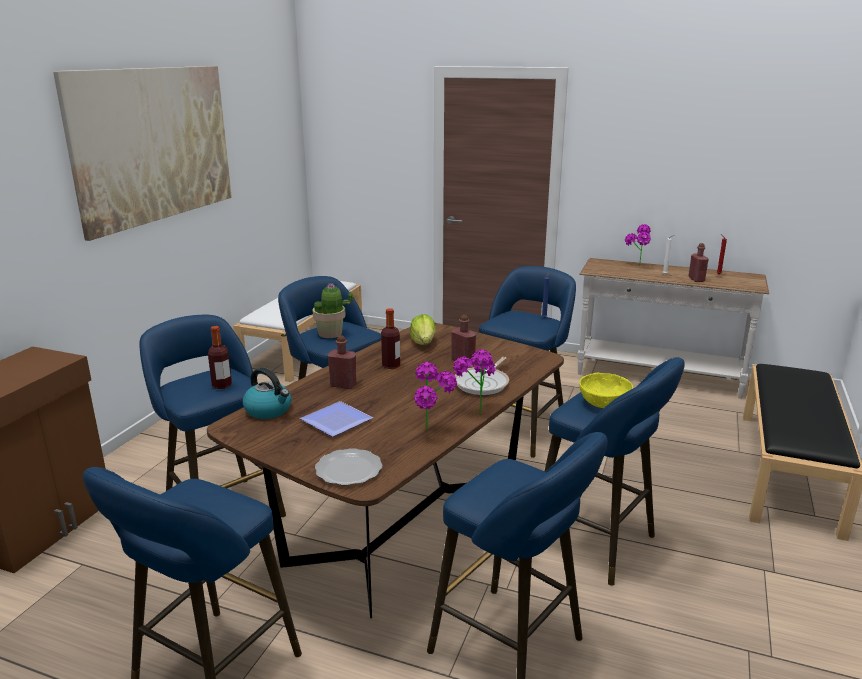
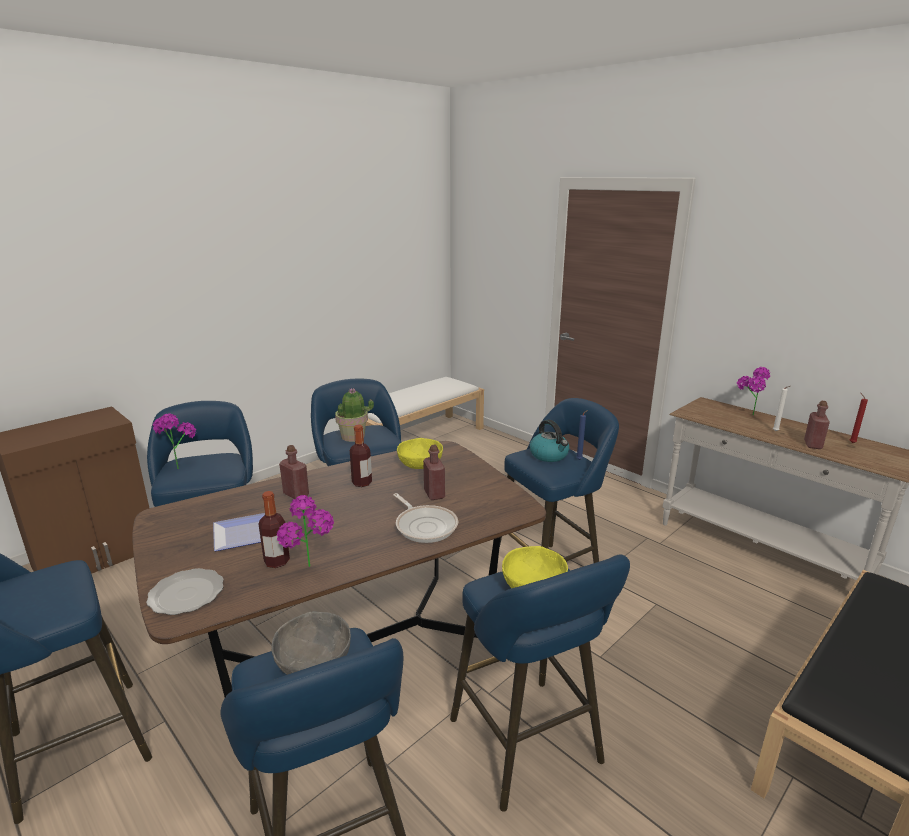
camera: 25 degrees right, 0 degrees up
(155, 145) = (264, 244): picture -> none
(222, 385) = (207, 471): bottle -> bottle (277, 561)
(269, 410) = (206, 506): kettle -> kettle (549, 455)
(423, 343) = (420, 464): lettuce -> yellow bowl
(474, 410) = (378, 557): potted plant -> potted plant (179, 465)
(483, 383) = (425, 526): frying pan -> frying pan turned 90 degrees counterclockwise
(508, 481) = (314, 662): none -> grey bowl

